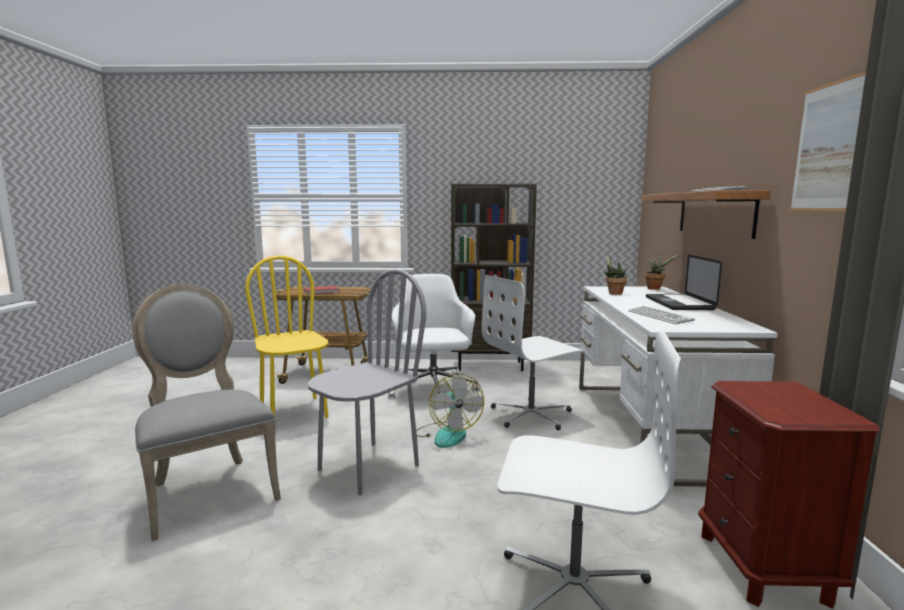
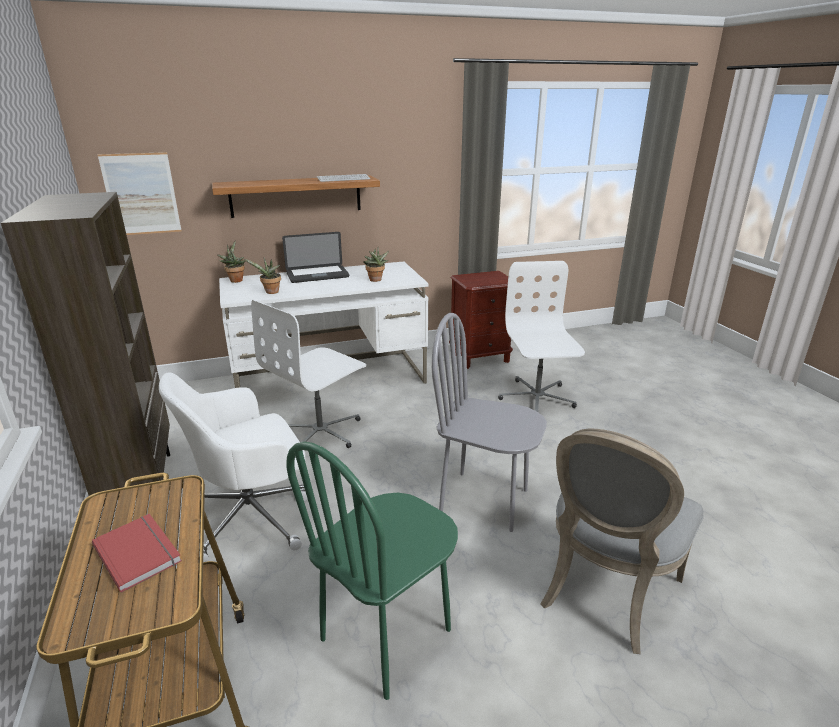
camera: 110 degrees left, 15 degrees up
(294, 412) = (386, 635): yellow chair -> green chair
(447, 434) = (390, 472): fan -> none
(531, 414) = (321, 432): white office chair -> white office chair turned 90 degrees clockwise
(659, 316) = (376, 280): keyboard -> potted plant
(831, 147) = (420, 150): picture -> picture (141, 194)

